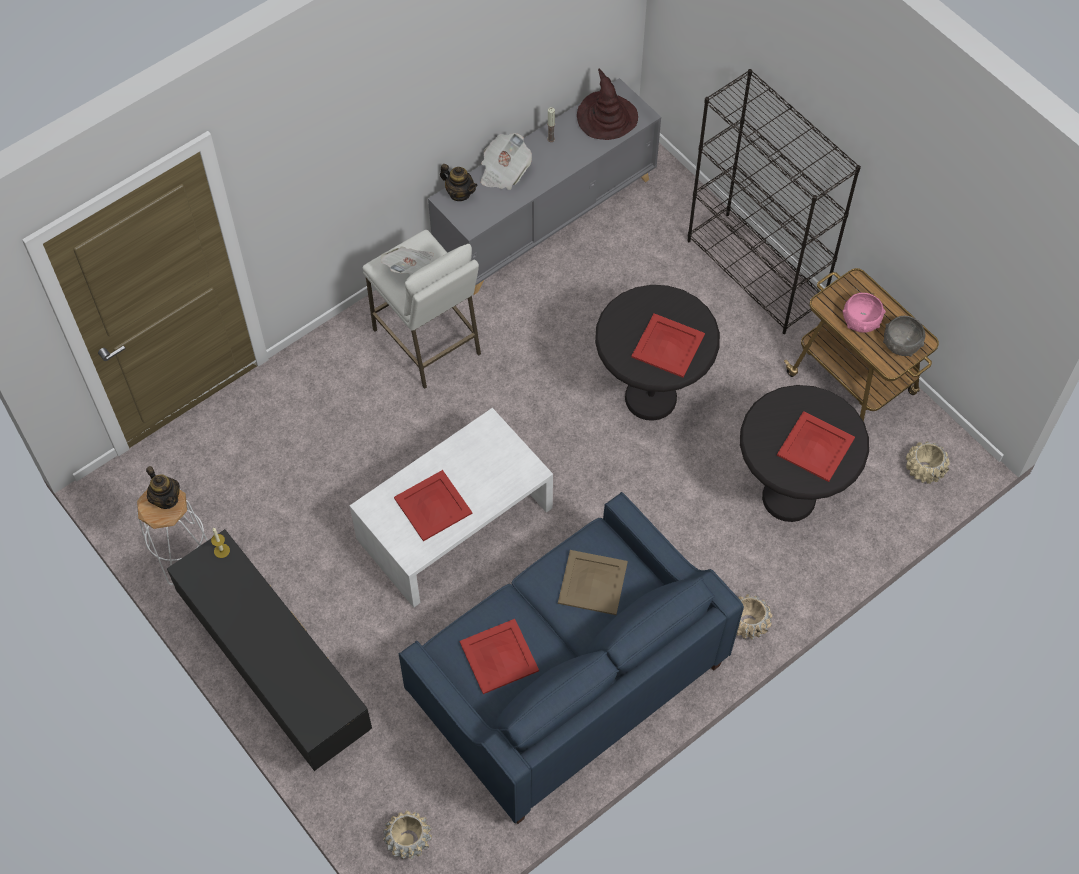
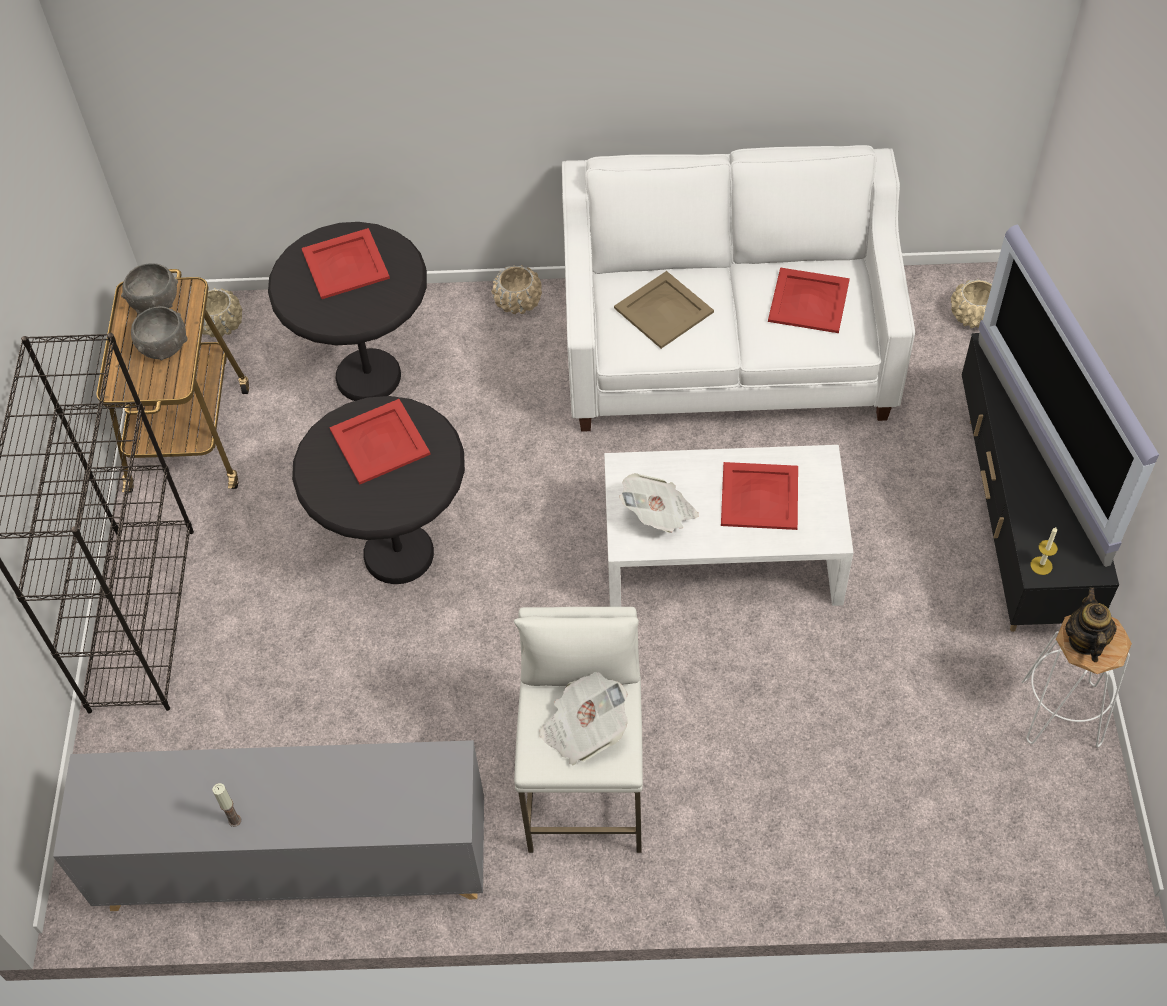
camera: 140 degrees left, 5 degrees down
(267, 635) = (1038, 451): none -> television
(459, 193) = (424, 819): teapot -> none
(504, 171) = (339, 813): newspaper -> newspaper (659, 514)
(567, 681) = (727, 351): blue sofa -> white sofa
(606, 118) = (135, 802): brown hat -> none
(861, 321) = (163, 347): pink bowl -> grey bowl

